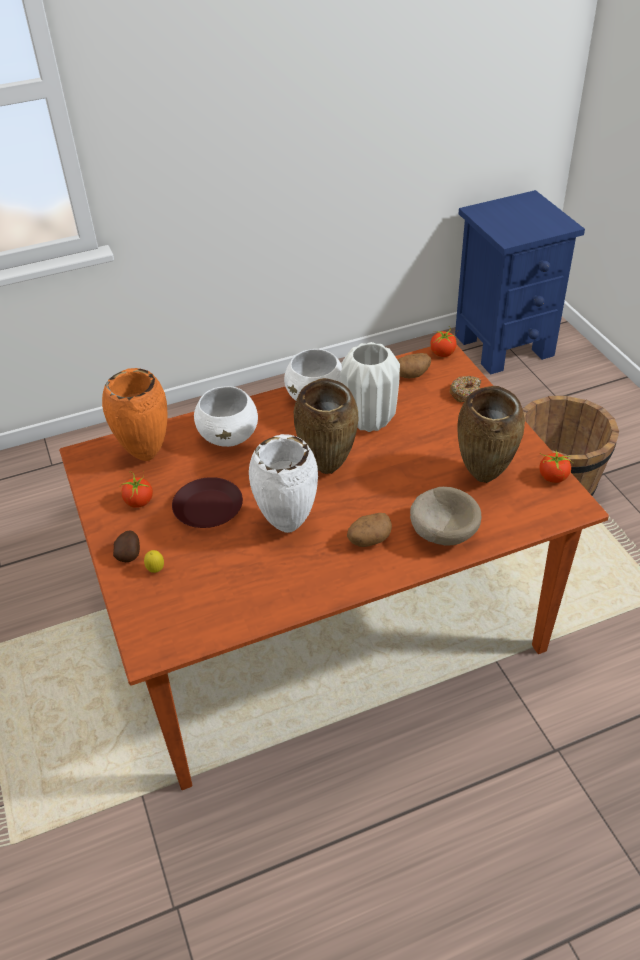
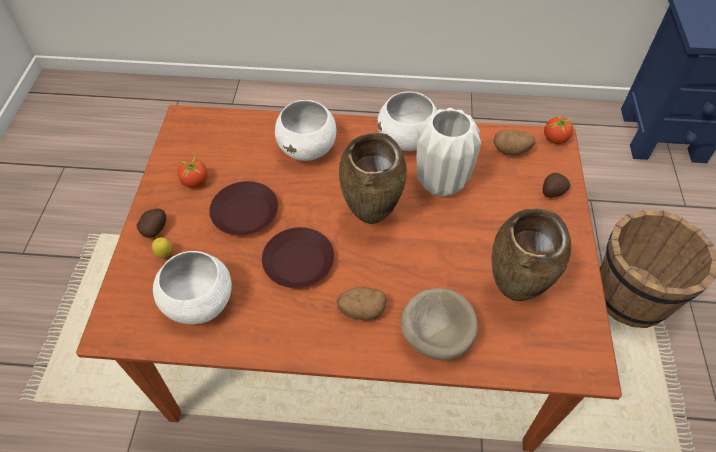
camera: 25 degrees right, 10 degrees up
(145, 456) = (228, 139): orange vase -> none
(219, 594) = (199, 303): none -> white bowl
(286, 526) = (298, 261): white vase -> brown plate
(466, 394) = (552, 192): donut -> potato
(552, 477) = (585, 324): tomato -> none

